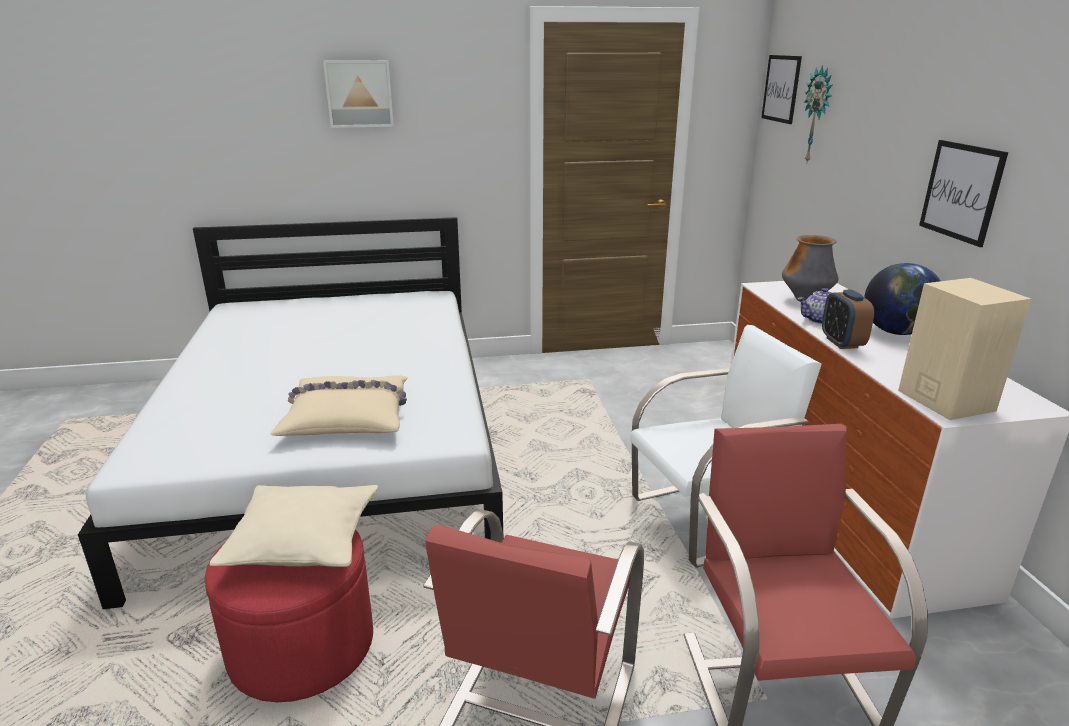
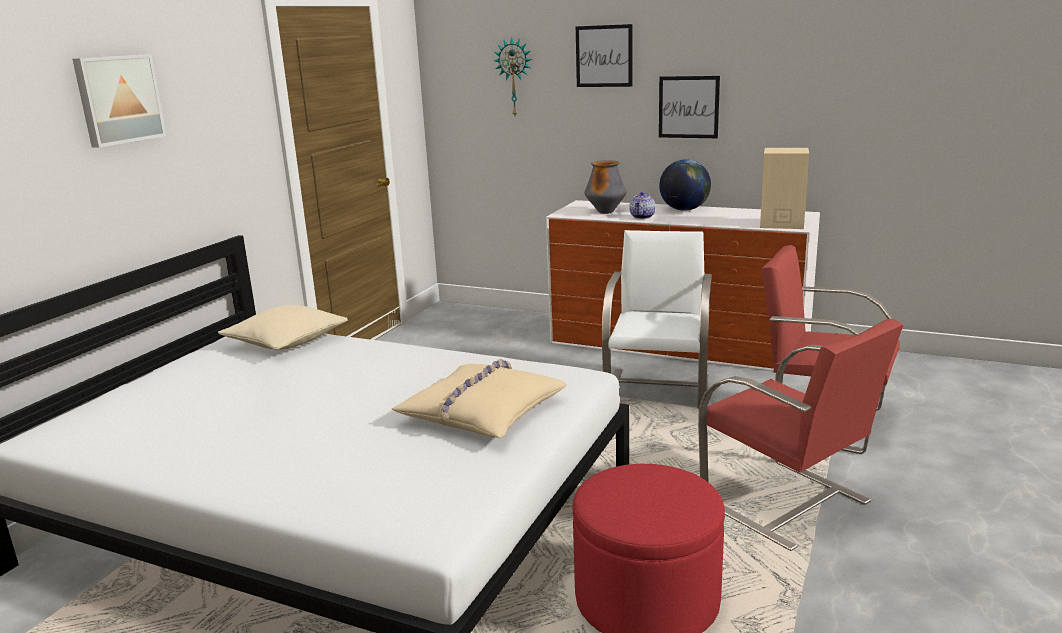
camera: 55 degrees left, 5 degrees down
(303, 542) = (640, 484): beige pillow -> beige pillow (286, 341)
(781, 88) = (454, 61): picture -> picture (604, 56)
(842, 343) = (683, 221): alarm clock -> none

